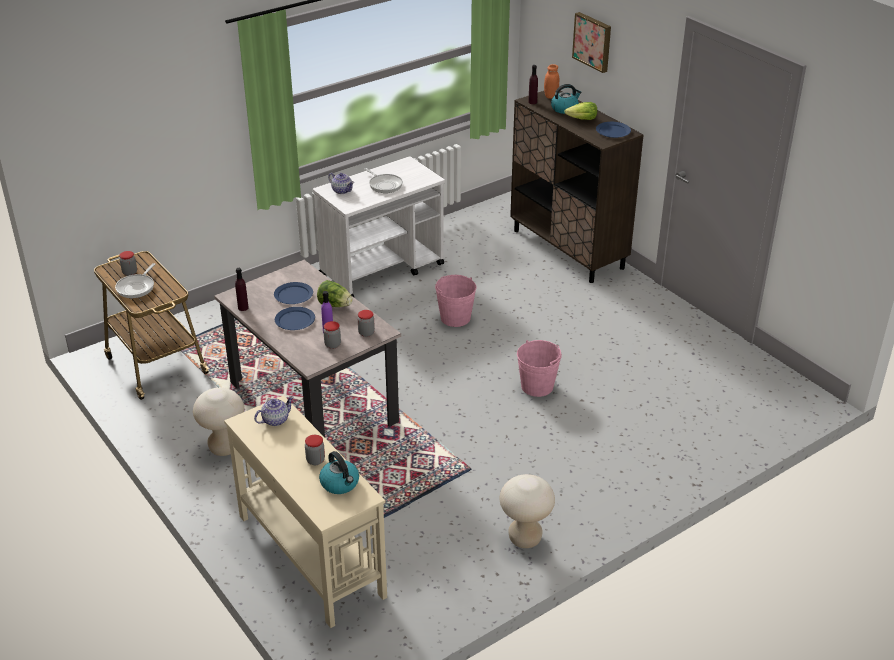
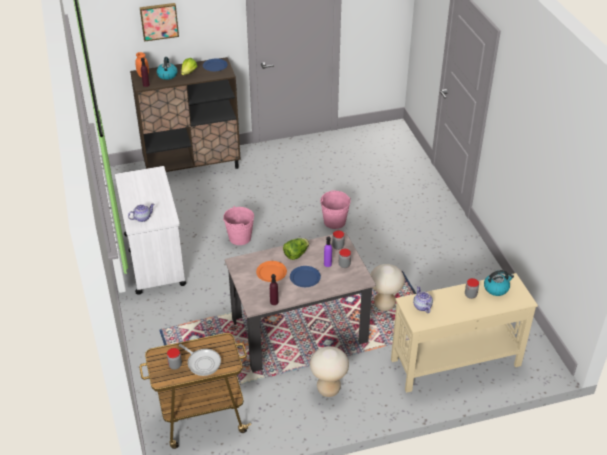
camera: 70 degrees left, 5 degrees up
(294, 295) = (271, 272): blue plate -> orange plate
(384, 185) = (149, 195): frying pan -> none
(525, 538) = (470, 265): beige stool -> beige stool (384, 304)

